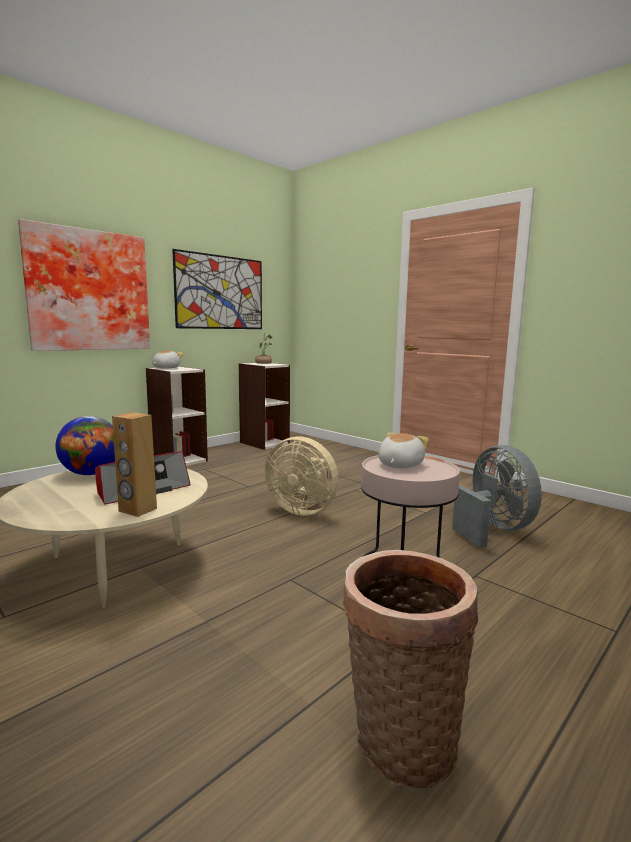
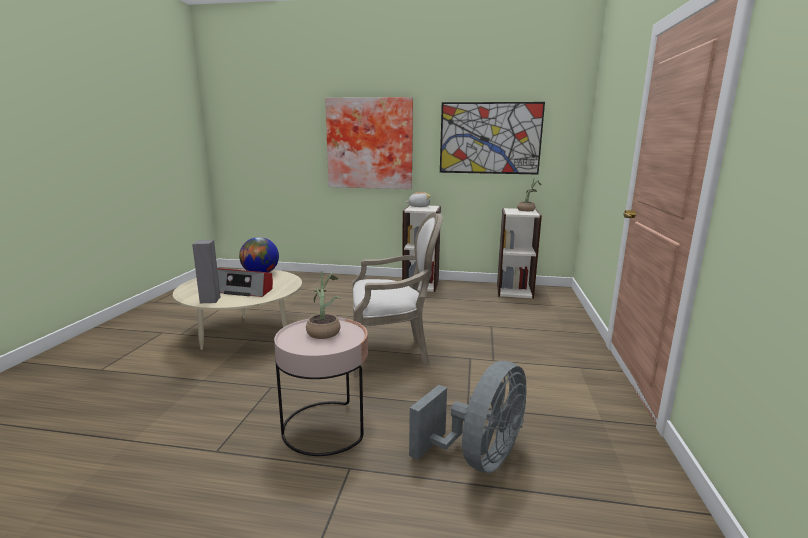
camera: 55 degrees right, 5 degrees up
(137, 510) = (210, 300): brown speaker -> grey speaker
(302, 509) = (392, 352): beige fan -> armchair
(399, 465) = (324, 331): plush toy -> potted plant
(399, 738) = (104, 482): basket -> none

